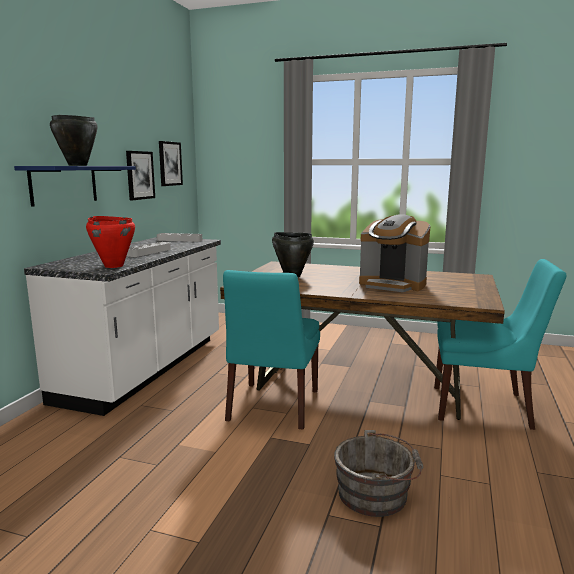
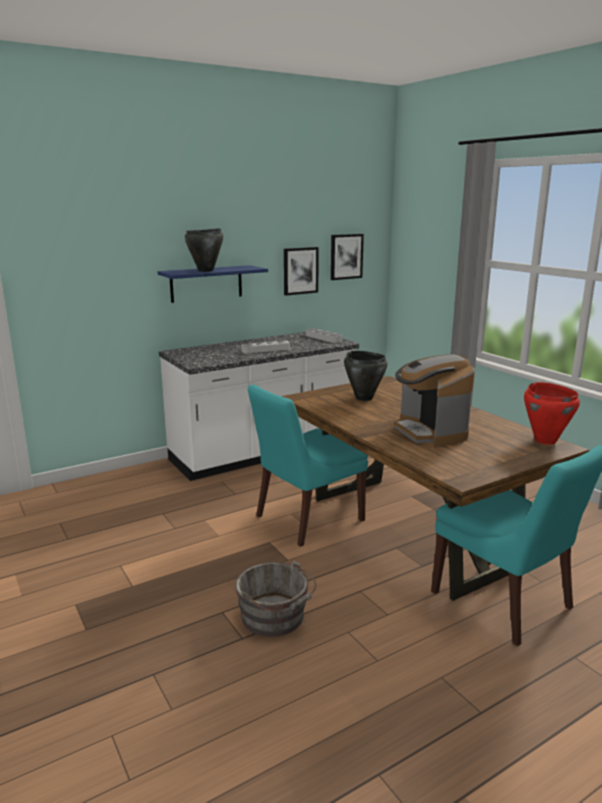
camera: 40 degrees right, 5 degrees up
(114, 266) = (210, 360): red cooking pot -> red cooking pot (545, 440)

